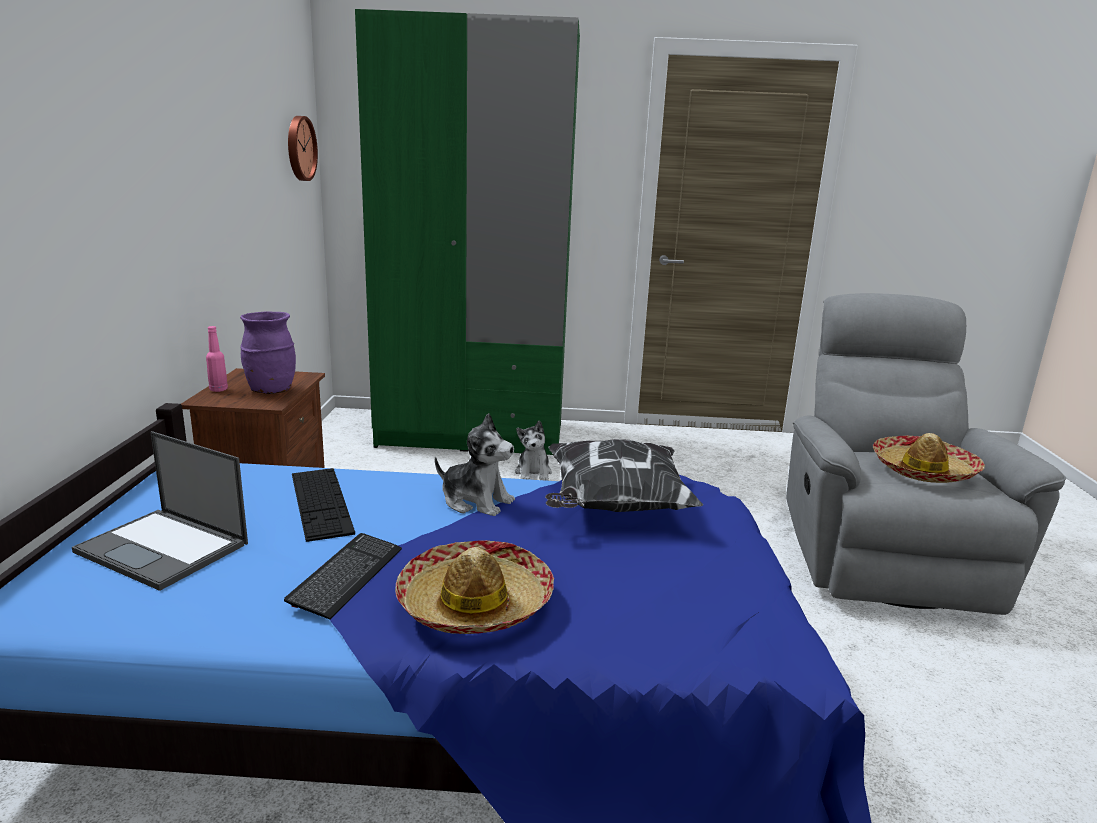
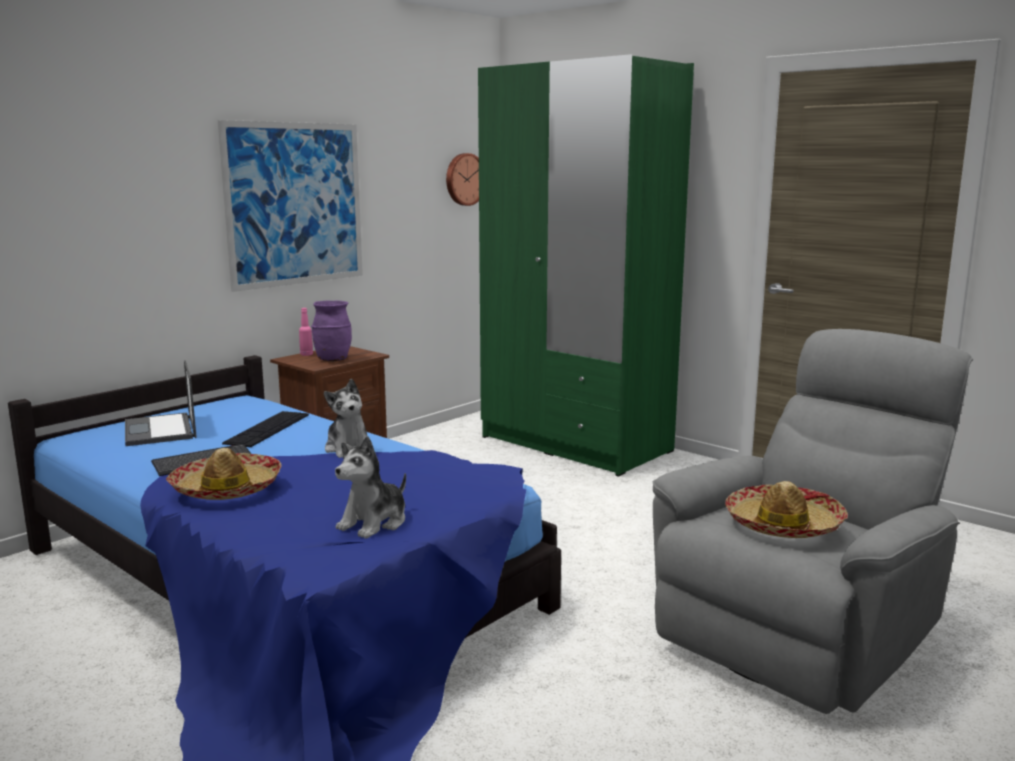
camera: 40 degrees right, 5 degrees down
(177, 179) = (295, 204): none -> picture
(533, 473) = (576, 482): plush toy -> plush toy (374, 523)
(614, 506) = (418, 471): pillow -> none

